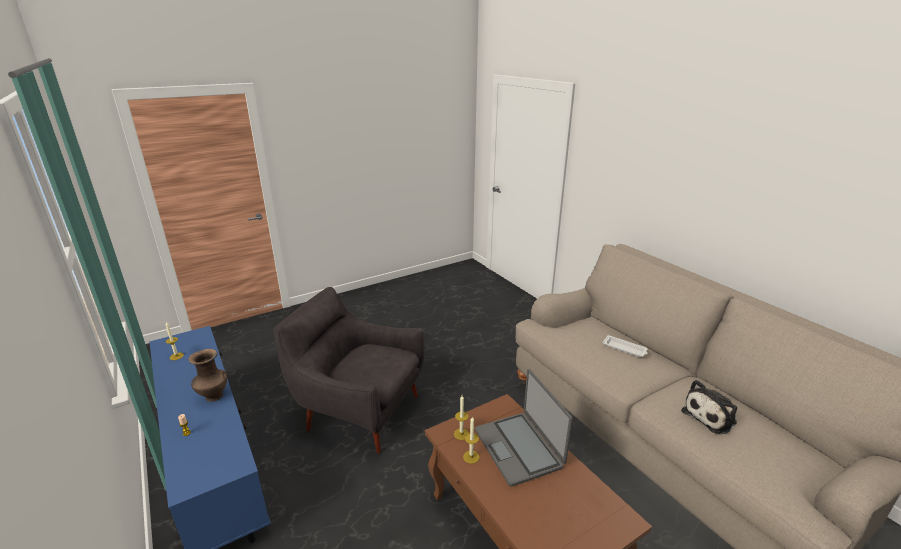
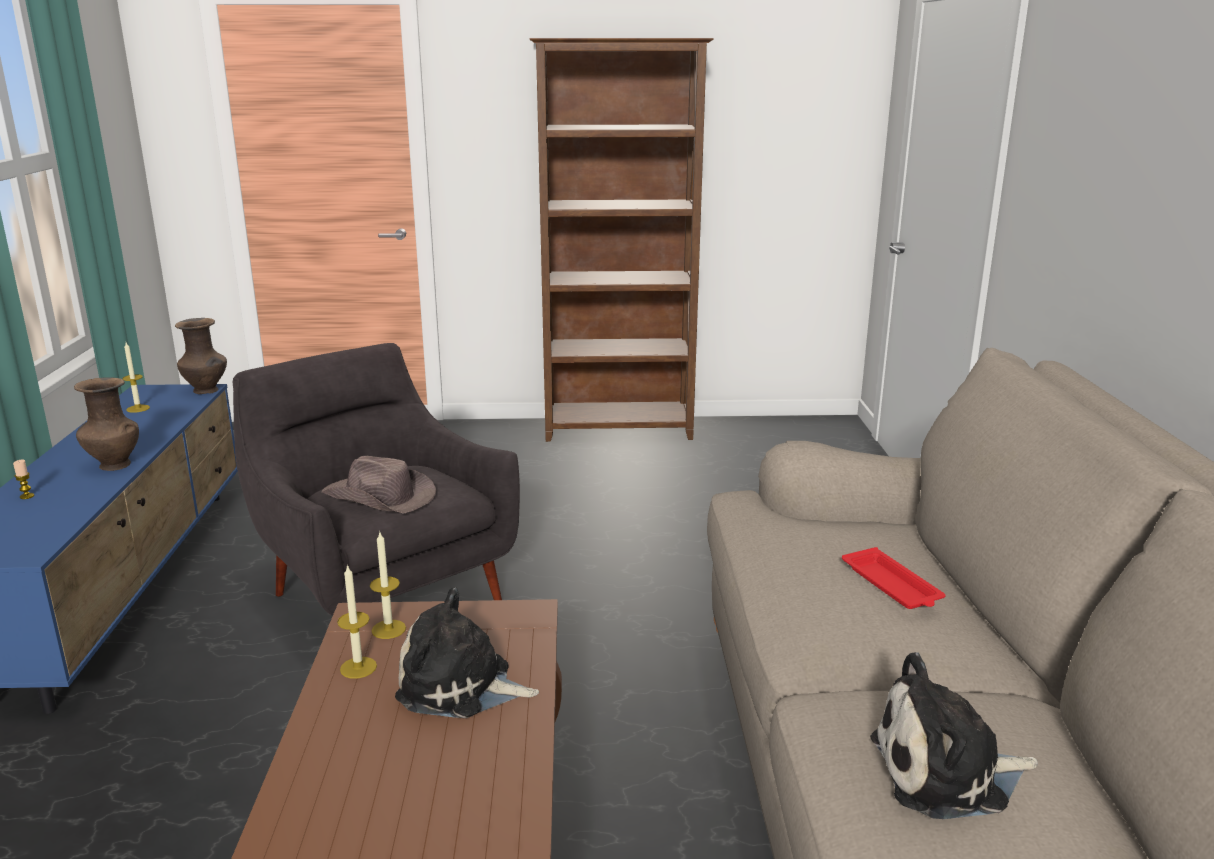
camera: 30 degrees right, 5 degrees down
(204, 333) = (207, 391): none -> brown vase
(371, 368) = (380, 497): none -> brown hat
(382, 290) = (619, 430): none -> brown bookcase
(519, 448) = (460, 687): laptop -> plush toy
(625, 349) = (892, 586): white tray -> red tray

